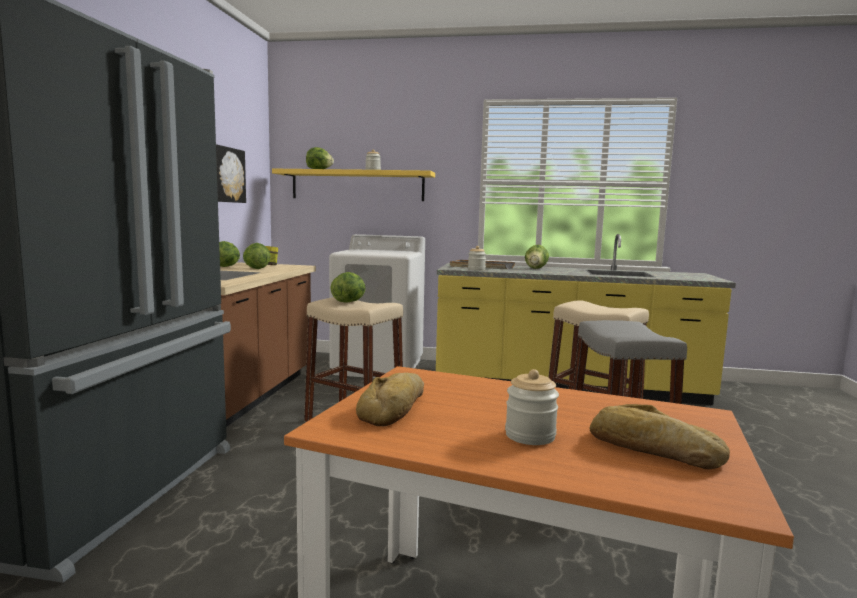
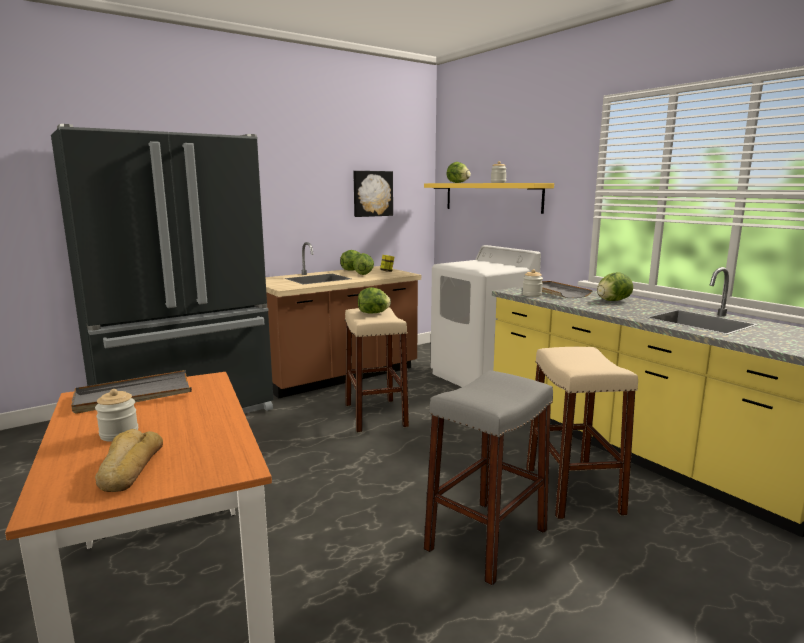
camera: 45 degrees right, 5 degrees up
(396, 407) = (133, 395): bread -> grey tray

